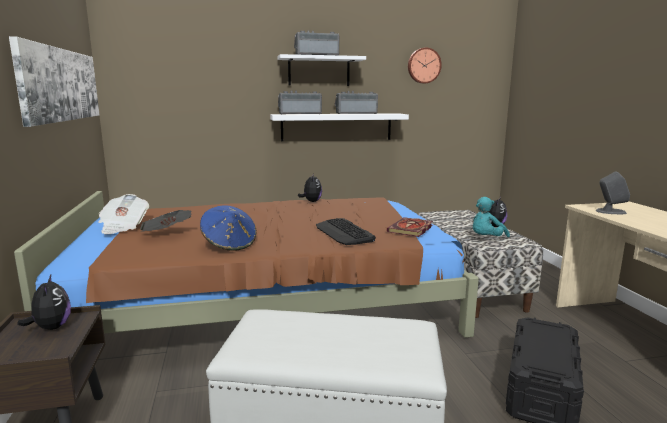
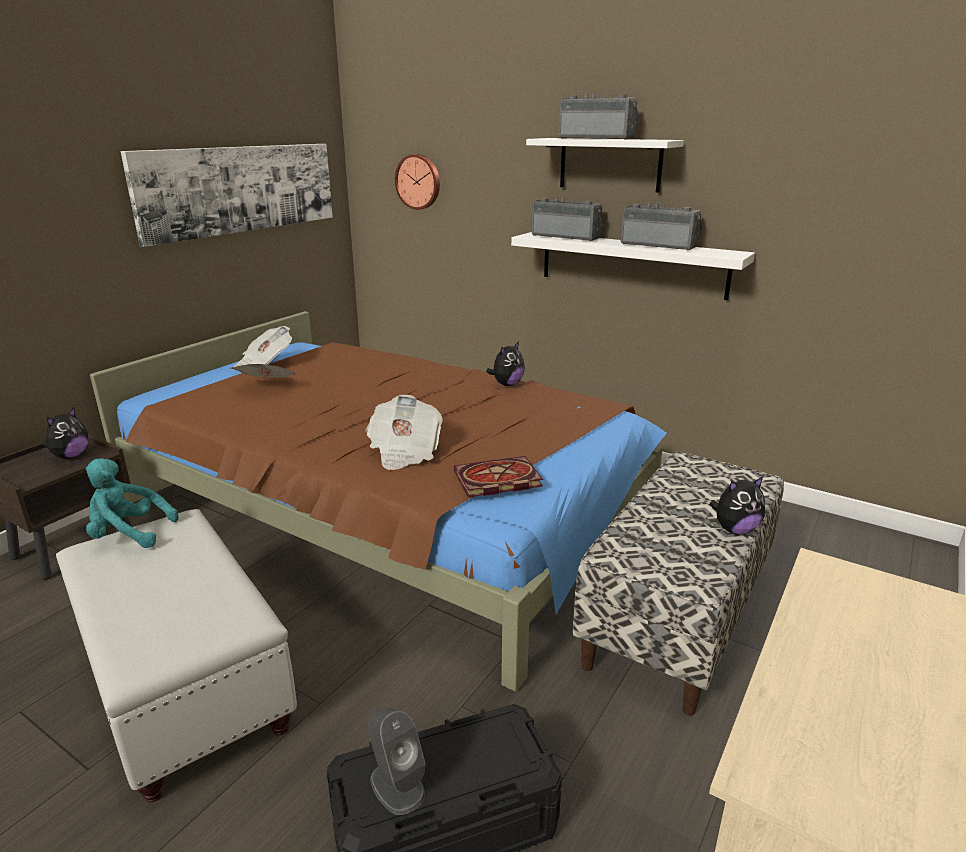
camera: 45 degrees right, 10 degrees up
(229, 244) = (273, 422): blue hat -> none
(344, 233) = (404, 451): keyboard -> newspaper
(423, 65) = (823, 156): wall clock -> wall clock (419, 182)
(486, 239) = (650, 546): turquoise plush toy -> turquoise plush toy (129, 534)
(610, 211) = (844, 609): grey speaker -> grey speaker (397, 785)

